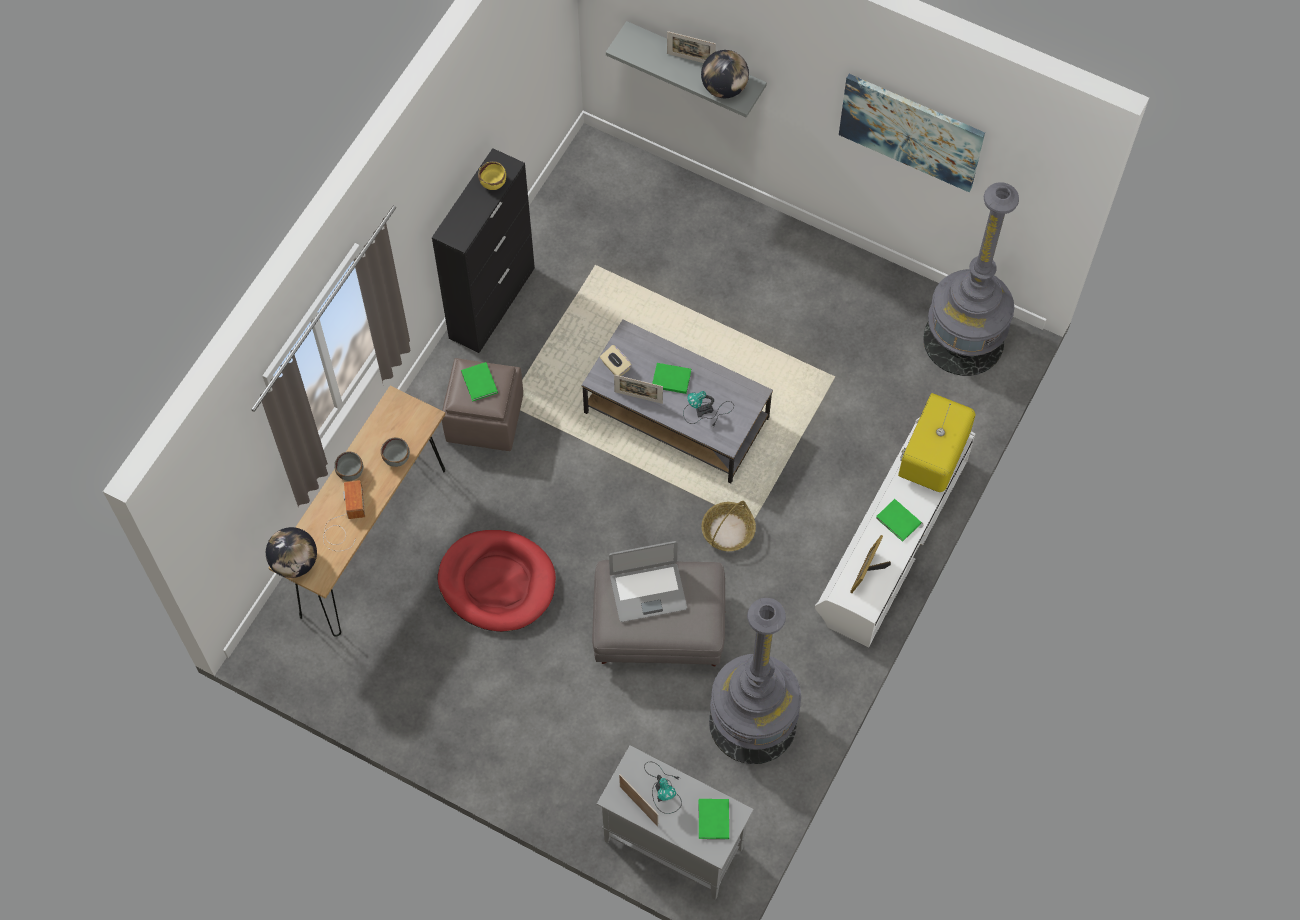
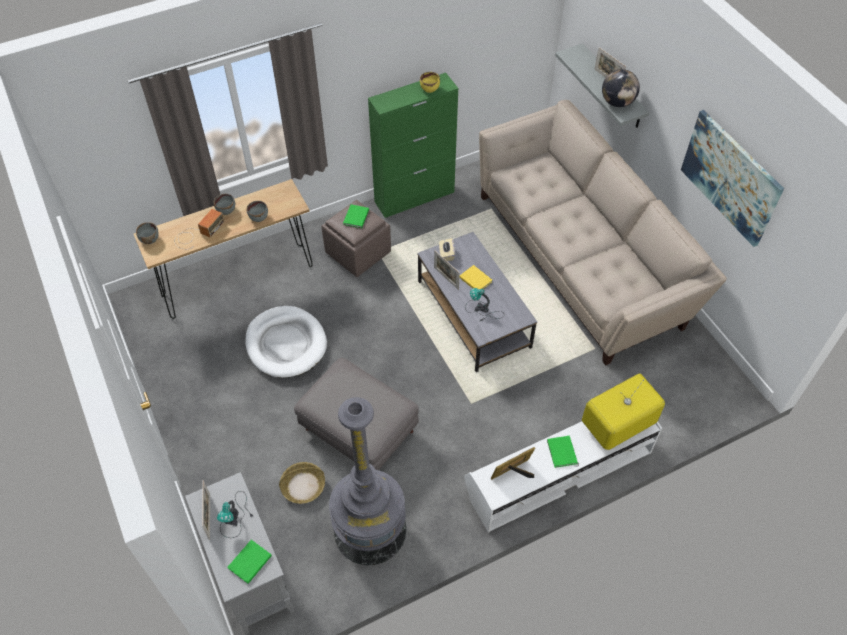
camera: 35 degrees right, 10 degrees down
(295, 562) = (149, 239): globe -> grey bowl
(492, 302) = (415, 197): black cabinet -> green cabinet
(497, 582) = (286, 344): red dog bed -> white dog bed
(648, 591) = (353, 392): laptop -> none
(670, 378) = (475, 279): green book -> yellow book
(728, 531) = (451, 399): basket -> basket (303, 486)
(745, 269) = (582, 258): none -> beige sofa
(963, 340) = (703, 375): grey floor lamp -> none

